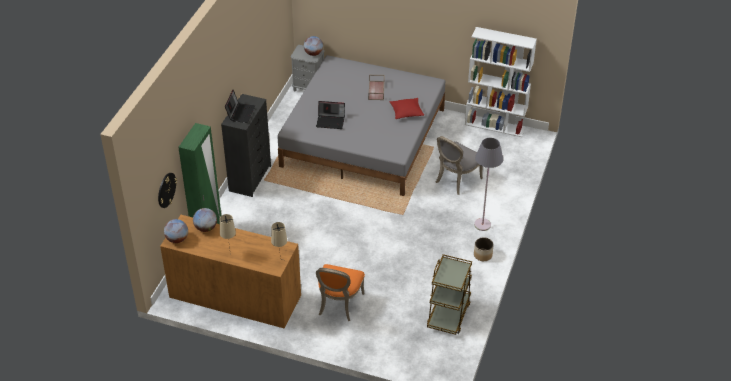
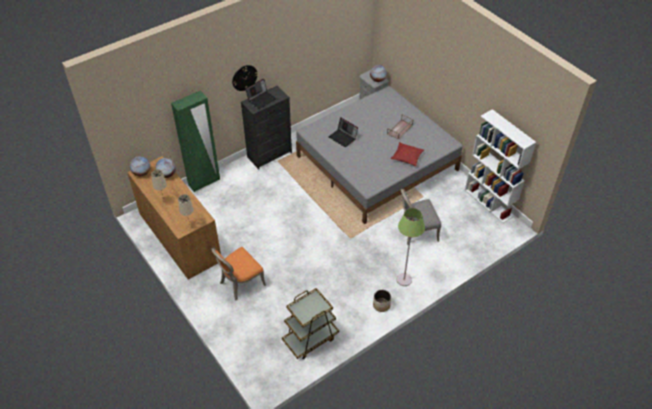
camera: 35 degrees right, 5 degrees up
(166, 190) = (152, 132): wall clock -> wall clock (244, 77)
(482, 224) = (404, 279): grey floor lamp -> green floor lamp

